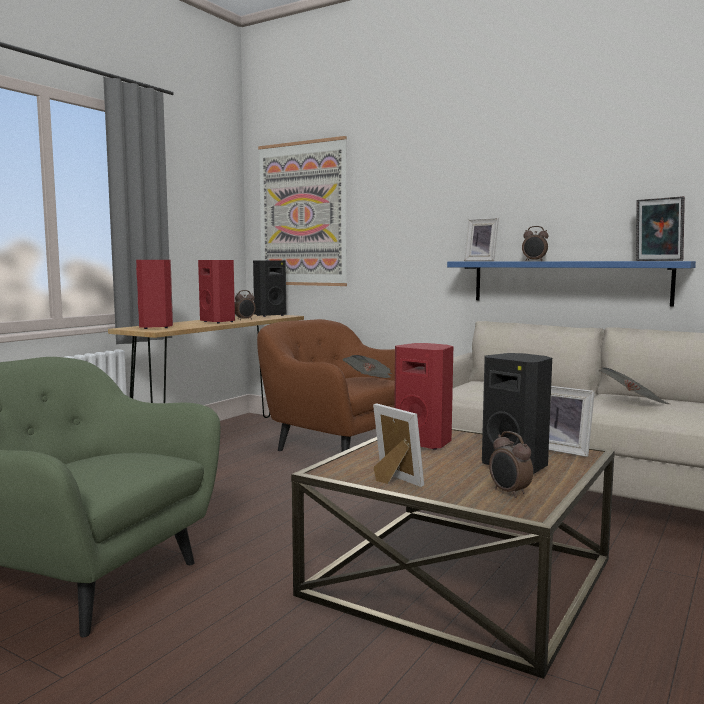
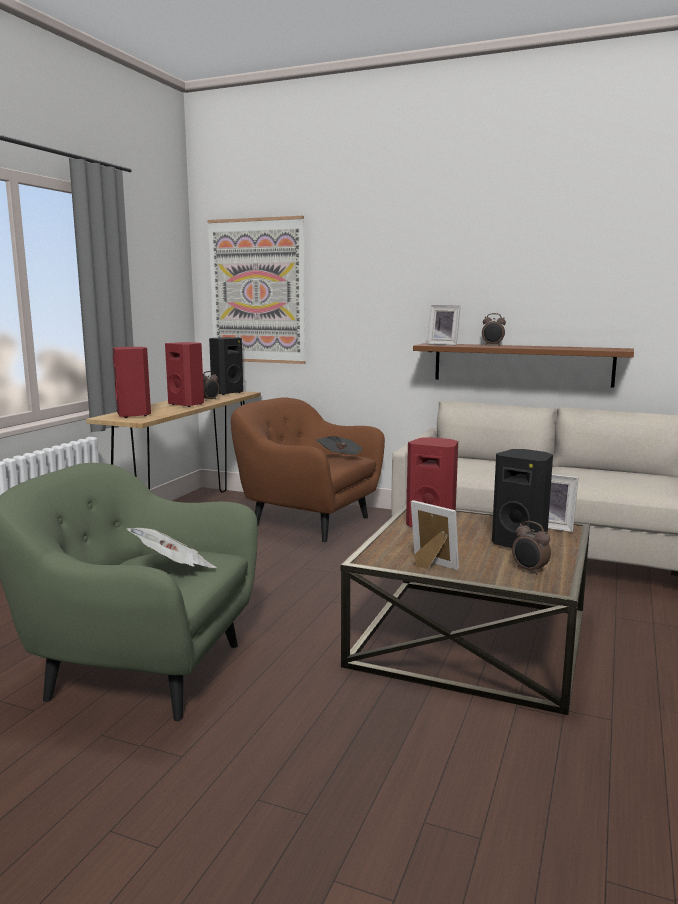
camera: 10 degrees left, 5 degrees up
(568, 282) = (521, 364): blue shelf -> brown shelf
(633, 404) = (590, 478): newspaper -> newspaper (174, 569)
(657, 260) = (603, 348): picture frame -> none

